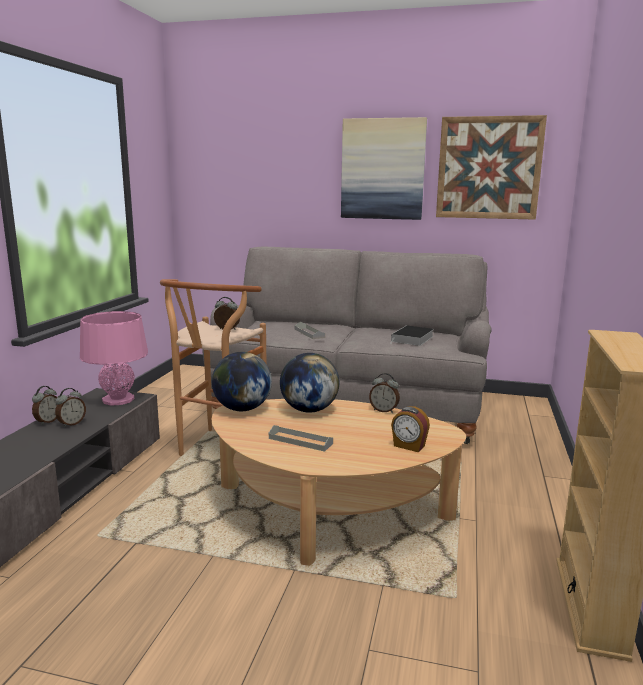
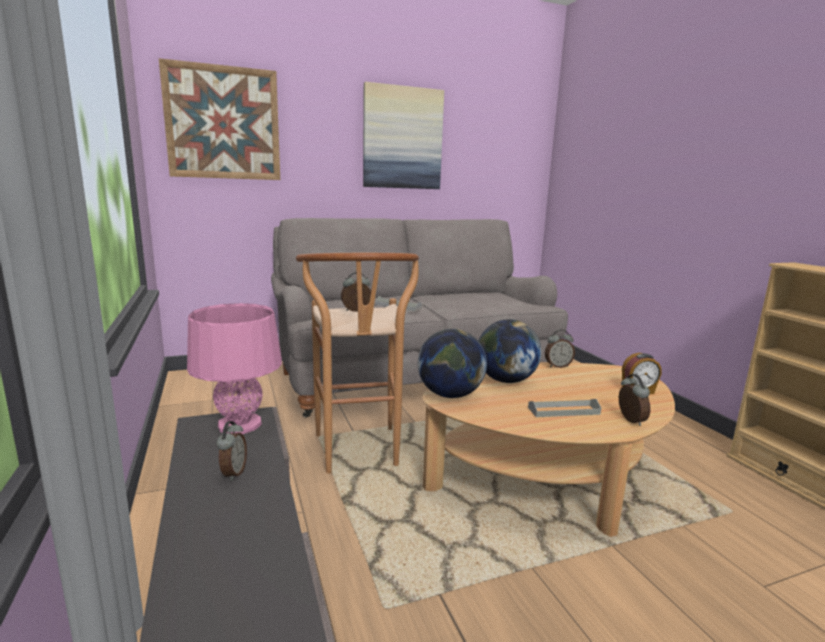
camera: 35 degrees left, 0 degrees up
(47, 421) = (190, 481): alarm clock -> alarm clock (629, 421)
(412, 339) = (491, 299): book -> none
(488, 168) = (492, 143): picture -> picture (223, 123)

